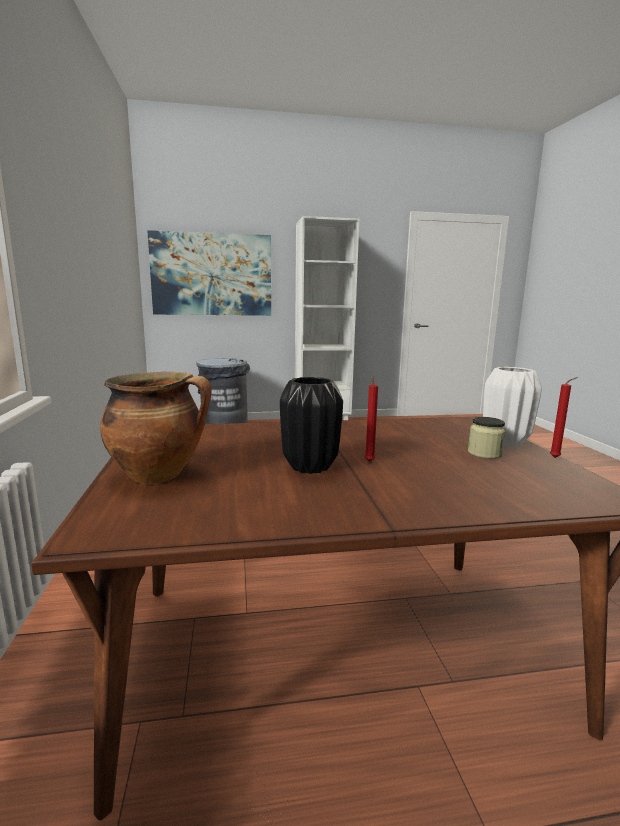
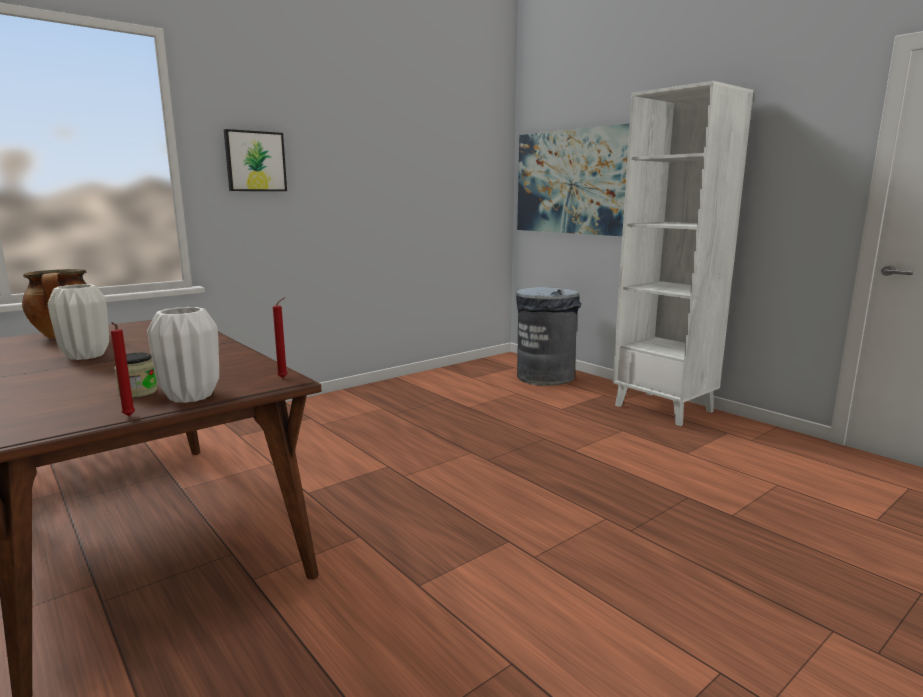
camera: 60 degrees right, 0 degrees up
(49, 228) = (255, 161): none -> picture
(310, 466) = (87, 356): black vase -> white vase
(369, 461) = (104, 365): red candle -> red candle (284, 378)

